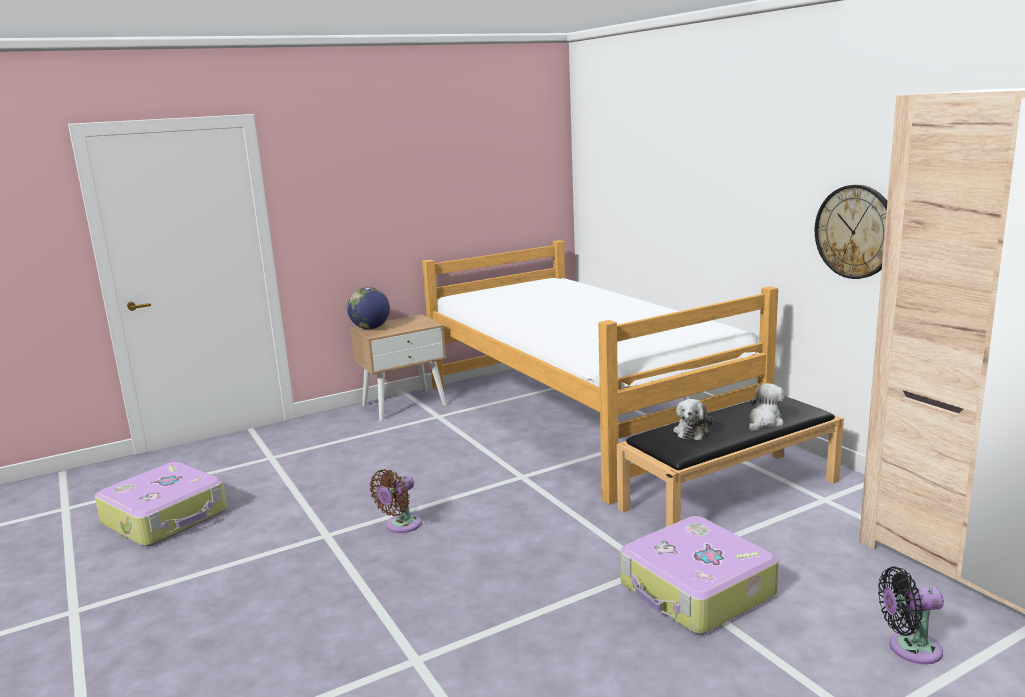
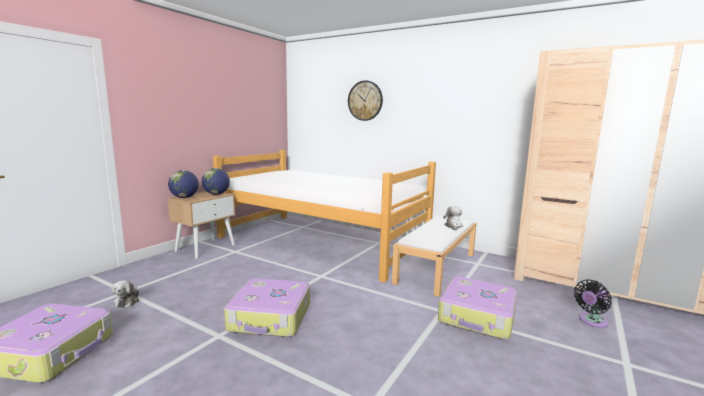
camera: 30 degrees left, 5 degrees down
(401, 526) = (270, 318): brown fan -> suitcase
(418, 324) = (216, 194): none -> globe
(692, 431) = (428, 233): plush toy -> plush toy (127, 301)
(730, 494) = (436, 267): black bench -> white bench
(855, 231) = (474, 132): wall clock -> wall clock (365, 100)

